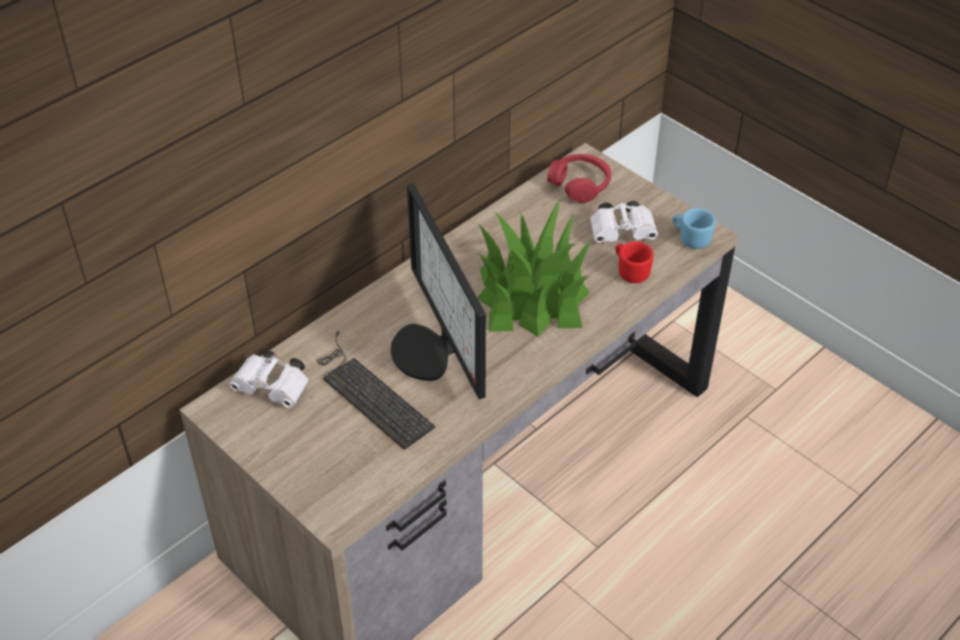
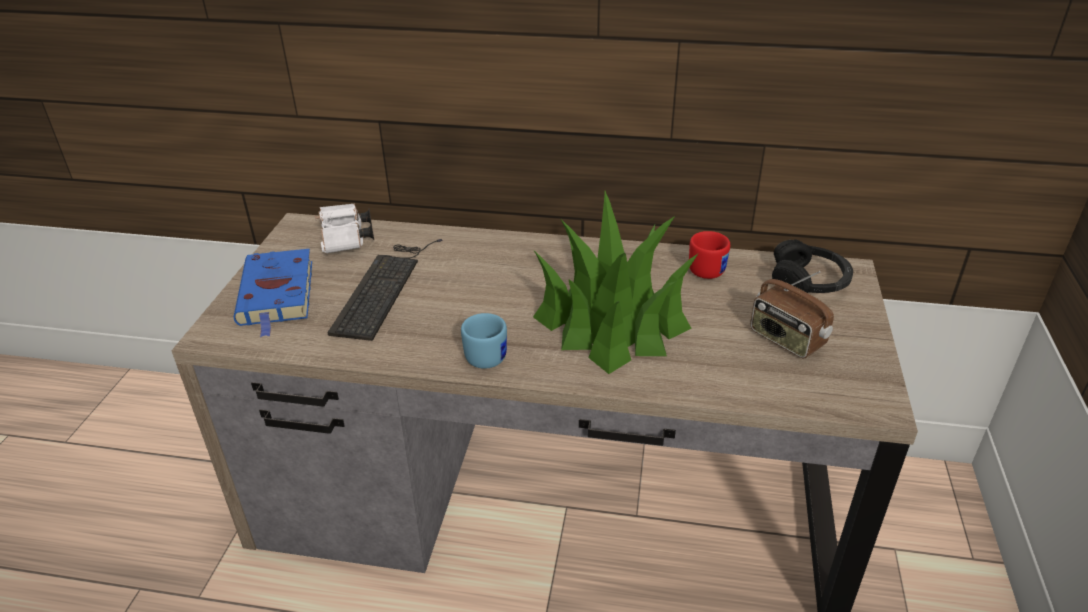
camera: 55 degrees right, 10 degrees down
(315, 460) = (277, 295): none -> blue book
(429, 351) = (469, 295): monitor -> none
(580, 184) = (809, 282): red headphones -> black headphones
(623, 232) = (786, 340): white binoculars -> radio
(630, 271) = (735, 370): red mug -> red mug (708, 268)
(690, 238) = (851, 393): blue mug -> blue mug (487, 354)

